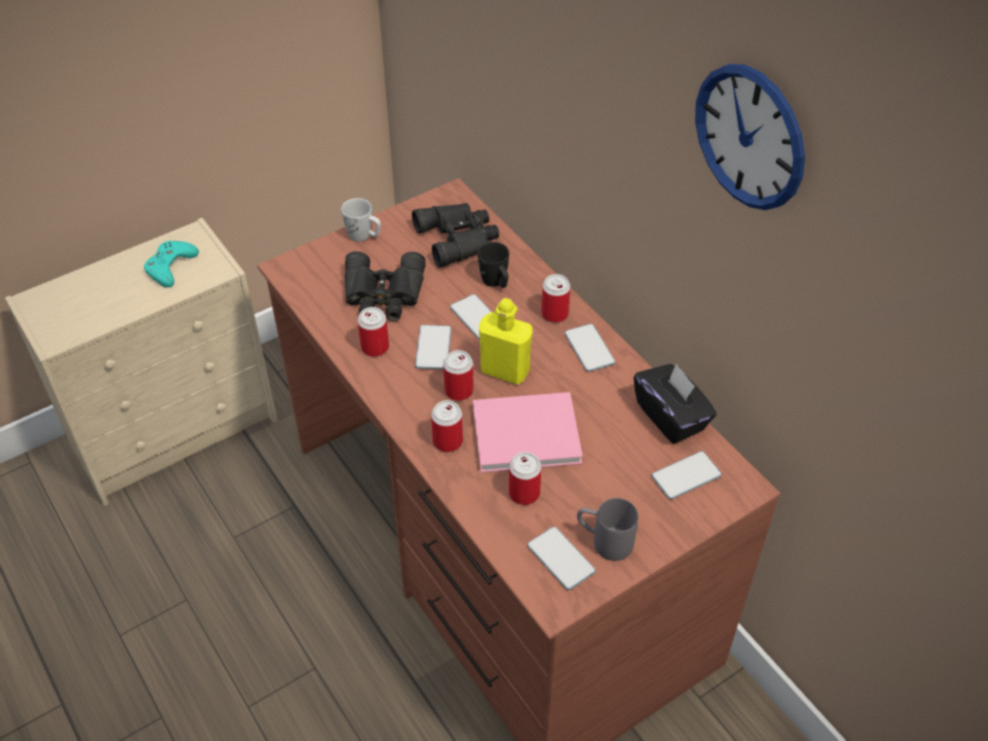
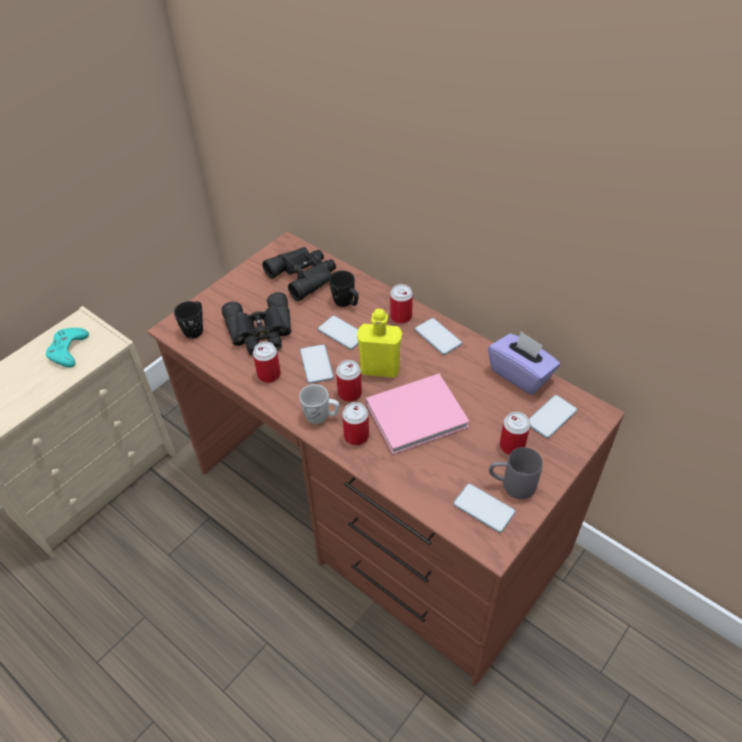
camera: 15 degrees left, 0 degrees up
(311, 274) = (195, 328): none -> black mug
(364, 236) = (228, 290): white mug -> white mug (321, 416)
(524, 493) = (433, 462): can -> can (512, 445)
(671, 417) = (520, 374): black tissue box -> purple tissue box
(749, 137) = (580, 124): wall clock -> none

